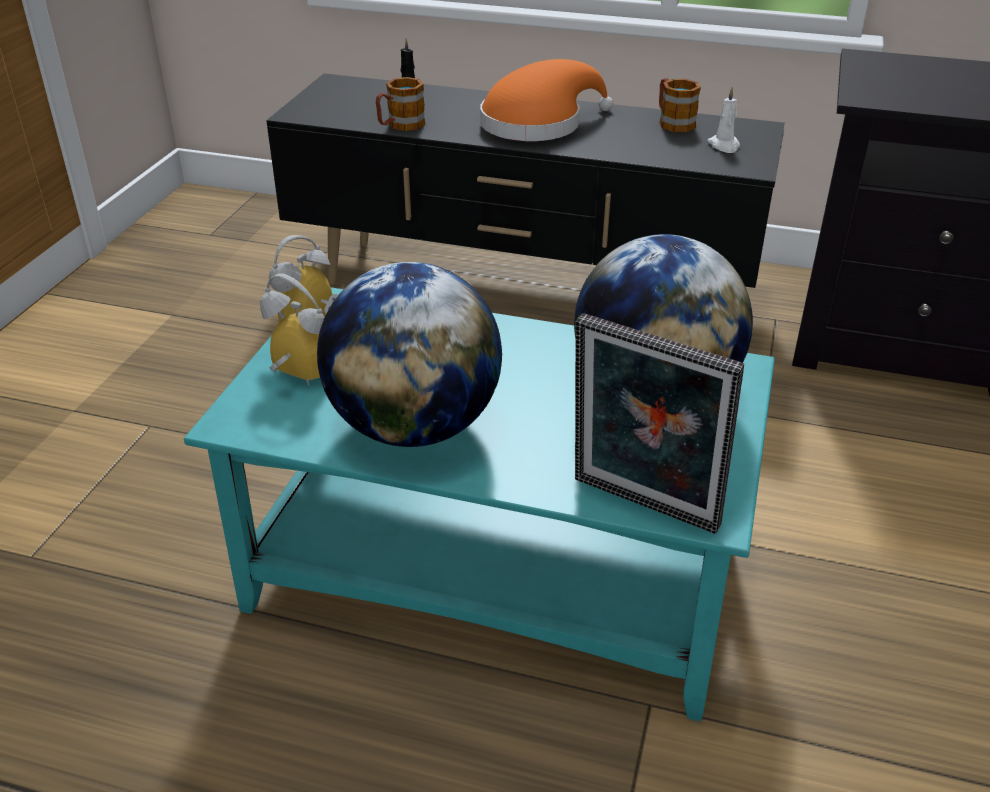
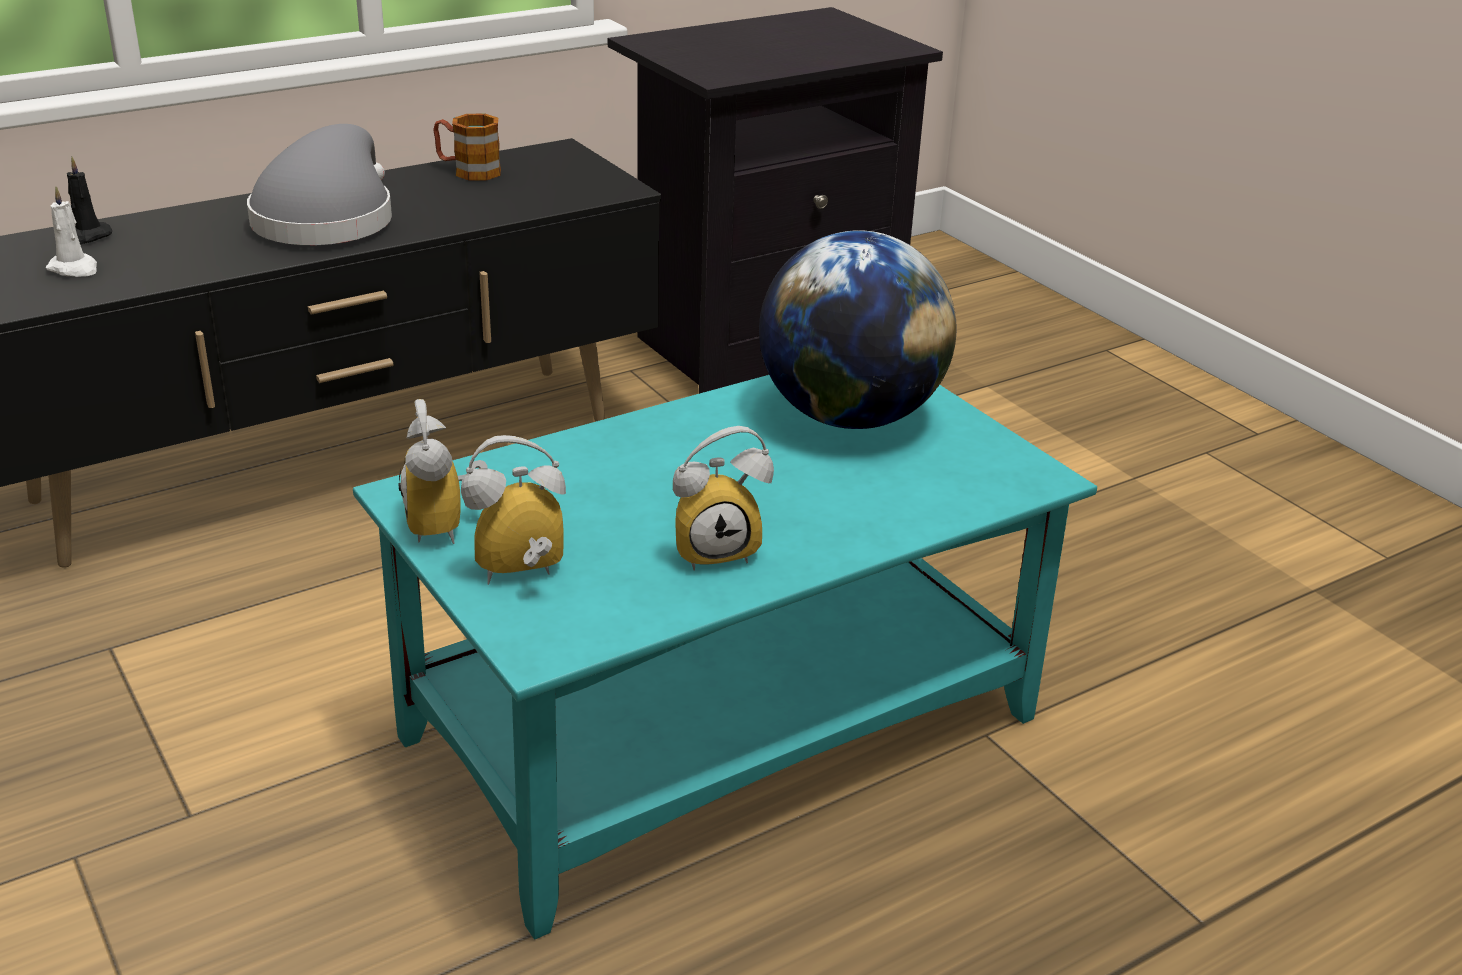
camera: 50 degrees left, 5 degrees down
(400, 126) = (159, 276): mug -> none
(414, 427) = (717, 549): globe -> alarm clock
(538, 124) = (327, 219): orange hat -> grey hat
(641, 508) = (990, 500): picture frame -> none
(724, 146) = (560, 177): white candle -> white candle (74, 269)

